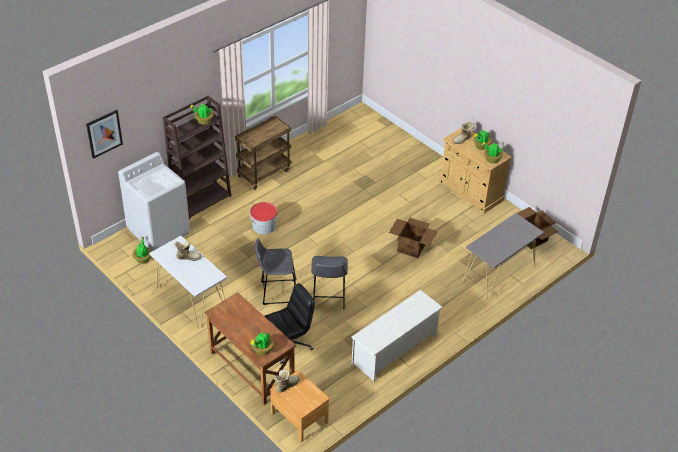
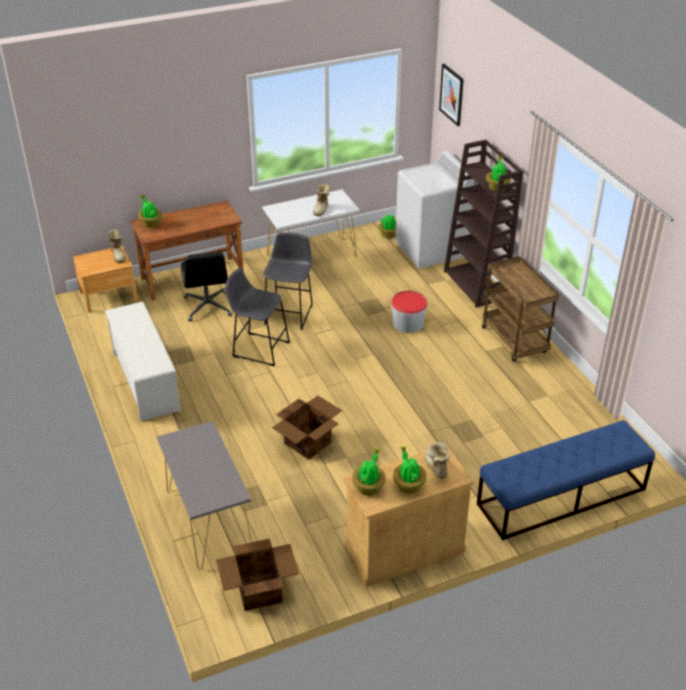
camera: 110 degrees right, 5 degrees down
(399, 141) = (561, 497): none -> blue bench

